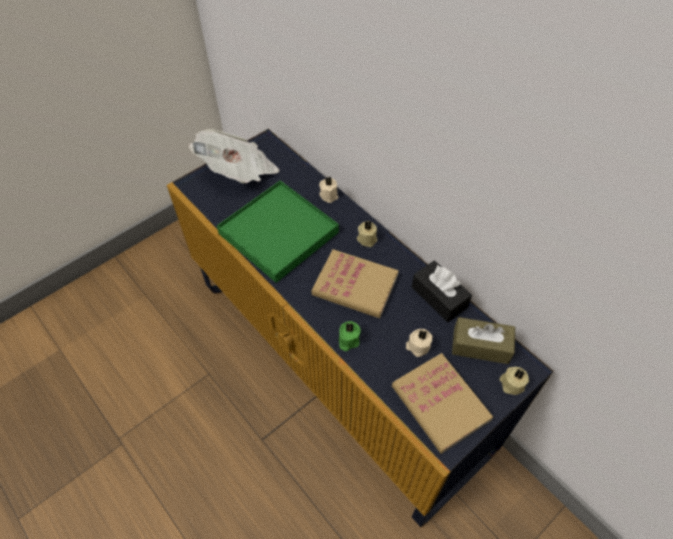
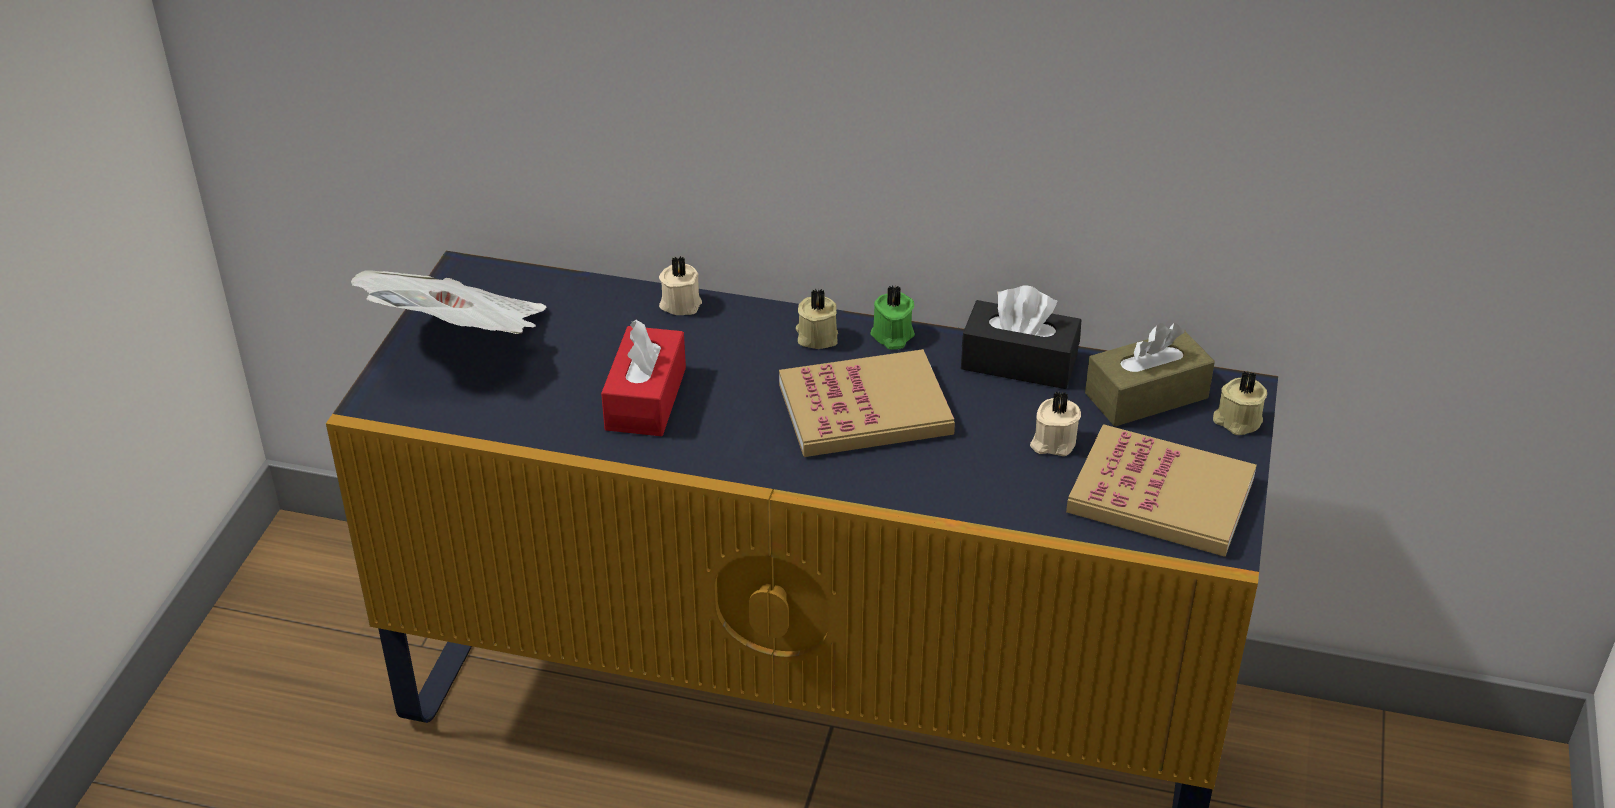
camera: 35 degrees left, 15 degrees down
(278, 233) = (646, 399): green tray -> red tissue box
(348, 340) = (933, 489): green candle -> green candle (892, 336)

